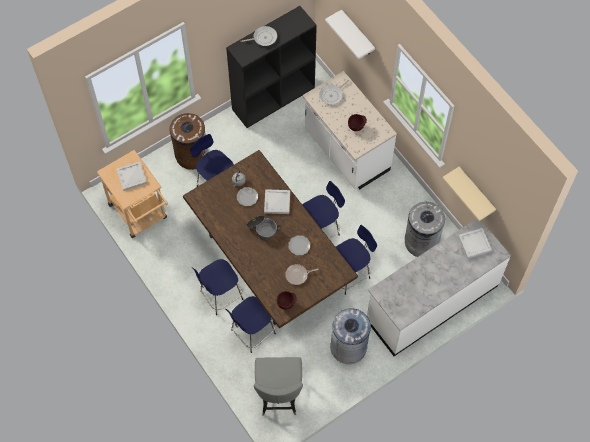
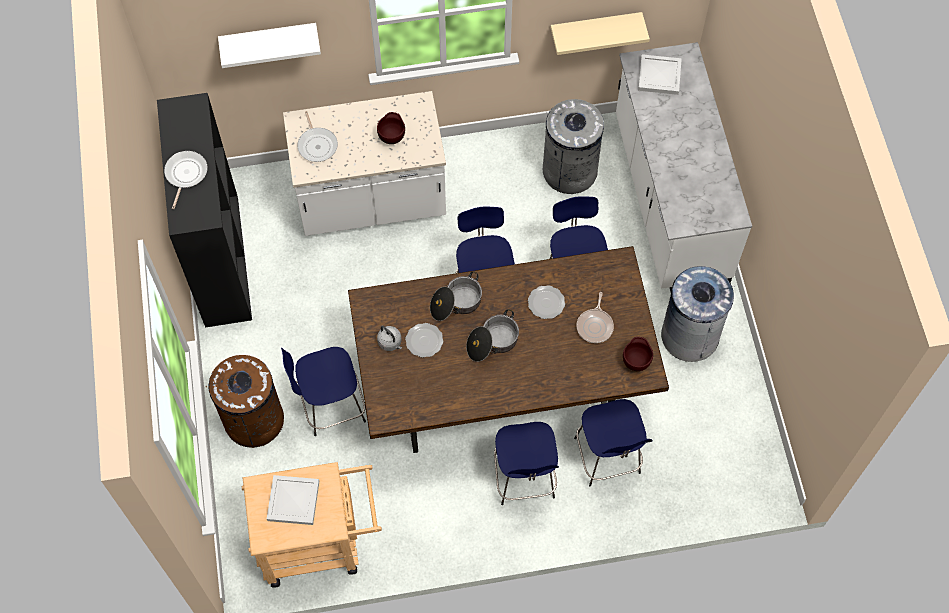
camera: 65 degrees left, 0 degrees up
(276, 202) = (456, 303): white tray -> cooking pot
(278, 396) = (727, 463): grey chair -> none

